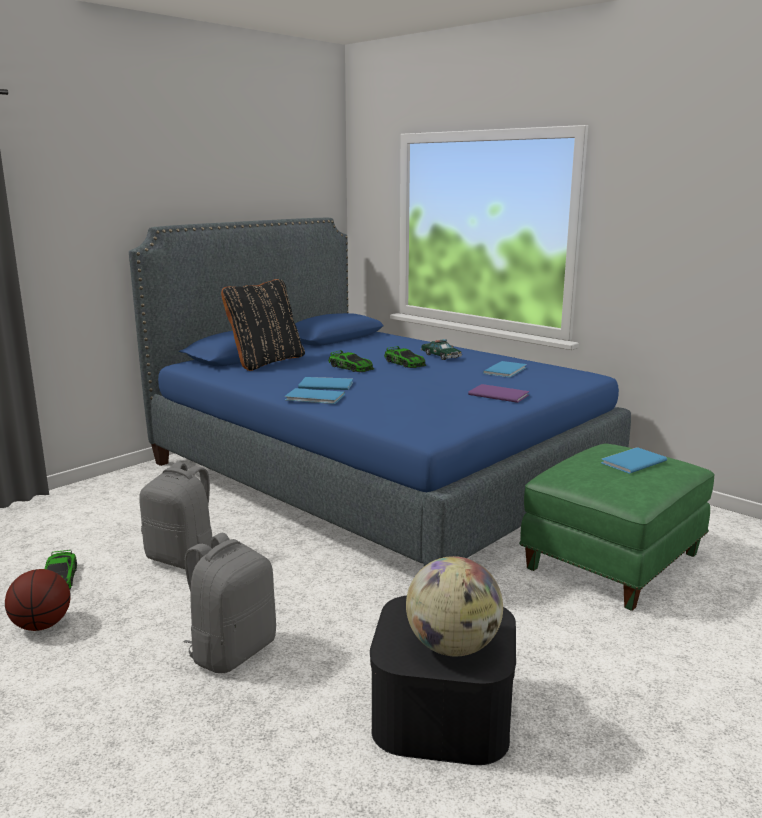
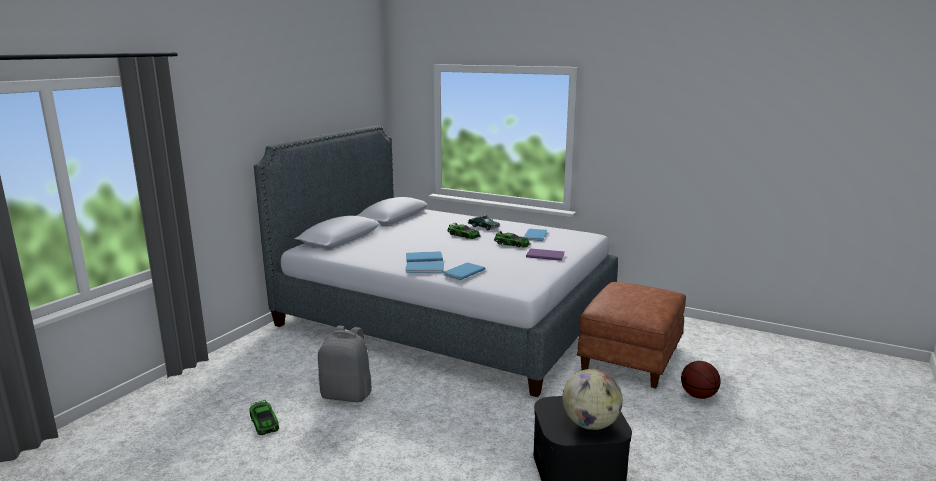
camera: 15 degrees left, 0 degrees up
(42, 625) = (276, 457): basketball -> basketball (698, 396)
(232, 650) = (424, 452): grey backpack -> none
(266, 362) = (362, 241): black pillow -> none
(351, 367) = (429, 241): toy car -> toy car (512, 243)
(375, 475) = (446, 316): blue bed -> grey bed
(612, 560) = (630, 357): green ottoman -> brown ottoman
(631, 462) = (639, 293): blue book -> blue book (462, 272)

